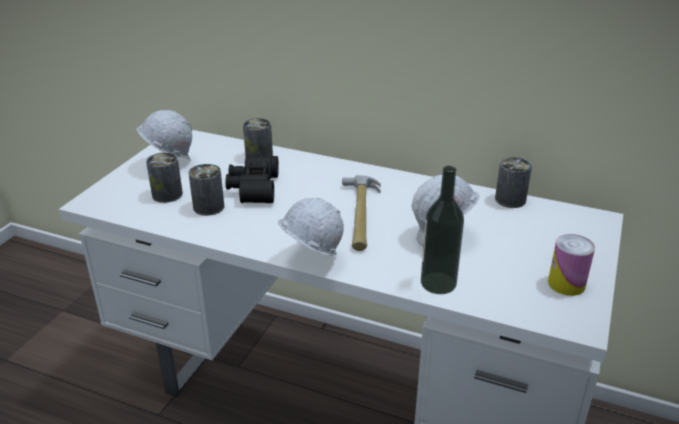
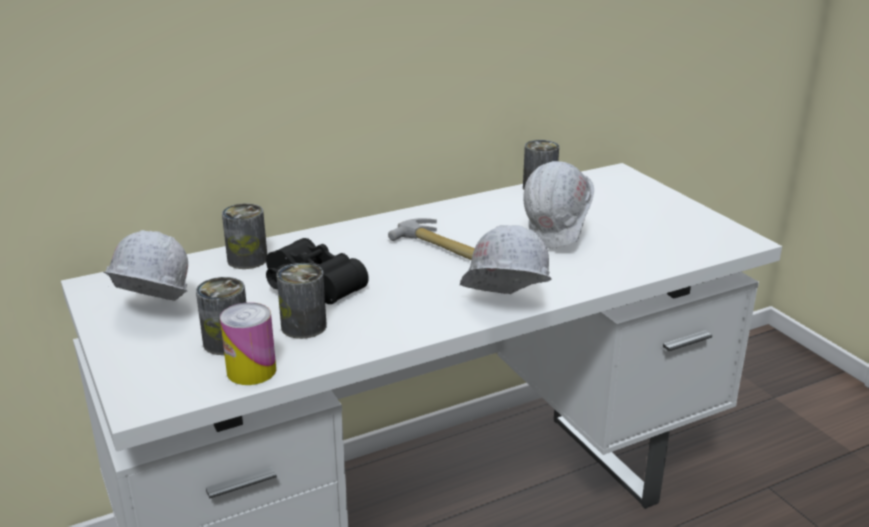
camera: 50 degrees left, 5 degrees down
(438, 283) = (620, 267): bottle -> none
(566, 284) = (687, 222): can -> can (251, 371)

